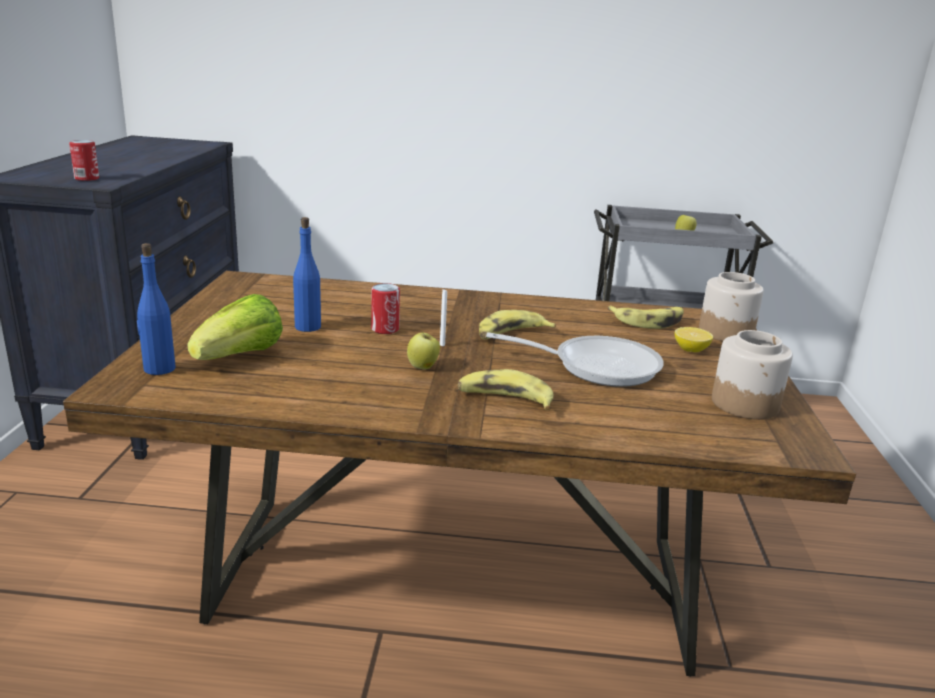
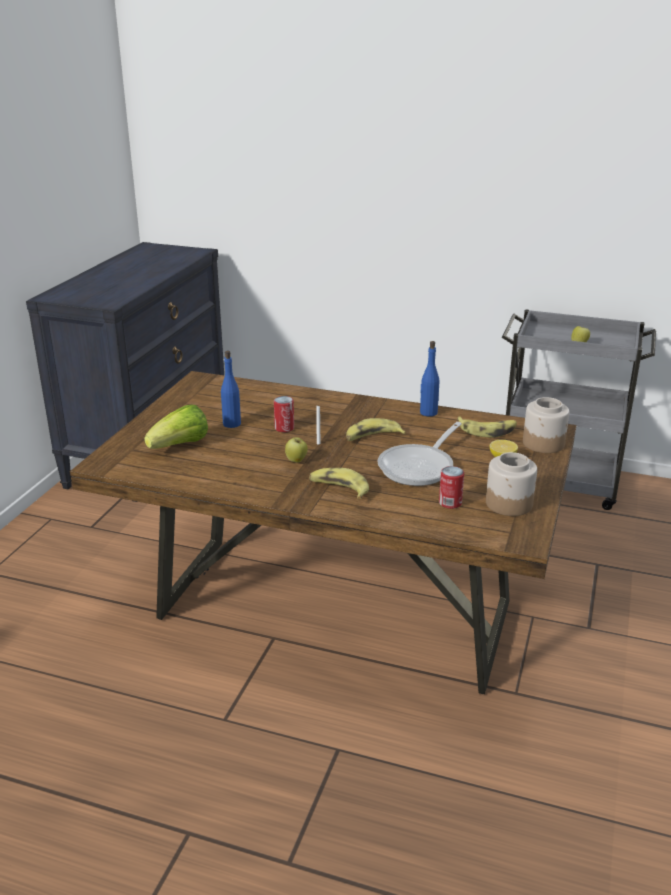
camera: 15 degrees right, 5 degrees up
(87, 178) = (100, 297): can -> can (450, 503)
(159, 369) = (128, 452): blue bottle -> blue bottle (428, 412)
(596, 366) = (420, 467): frying pan -> frying pan turned 105 degrees clockwise

